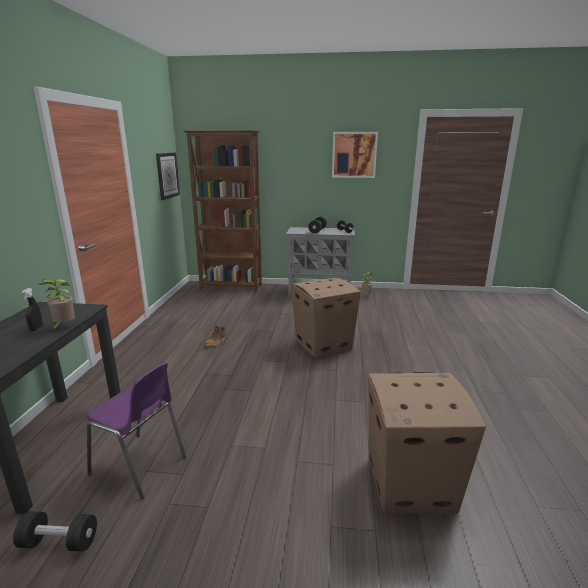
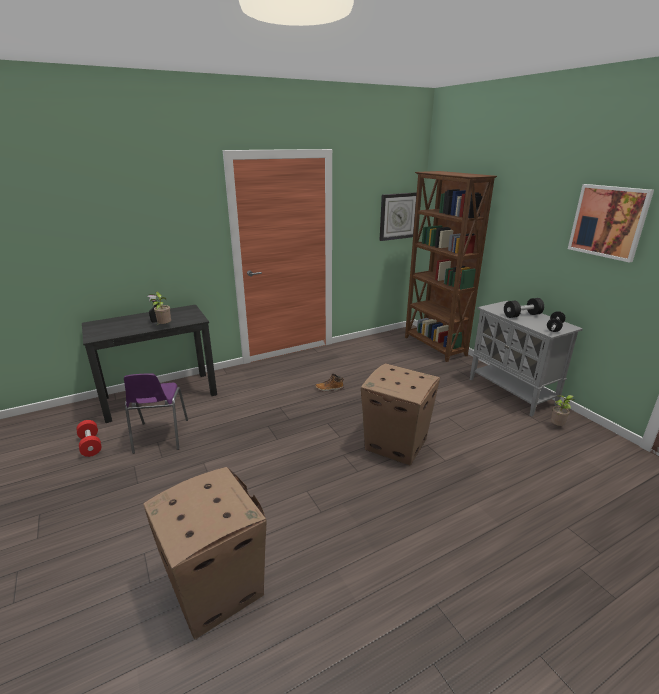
camera: 55 degrees right, 5 degrees up
(59, 542) = (90, 445): black dumbbell -> red dumbbell

